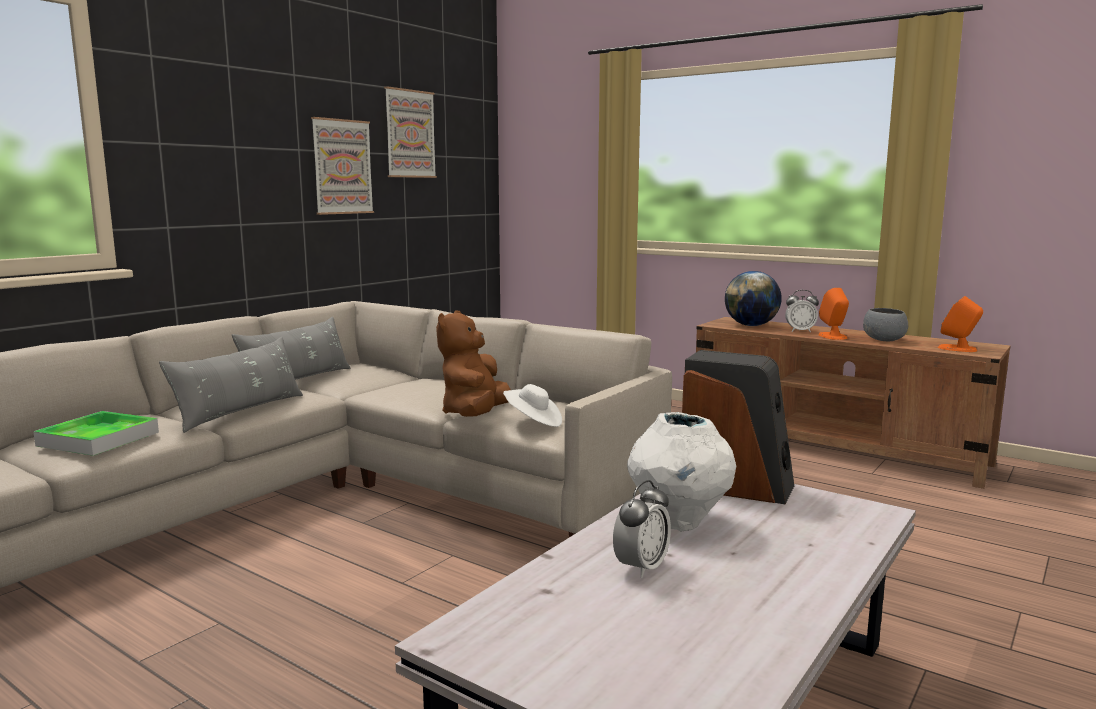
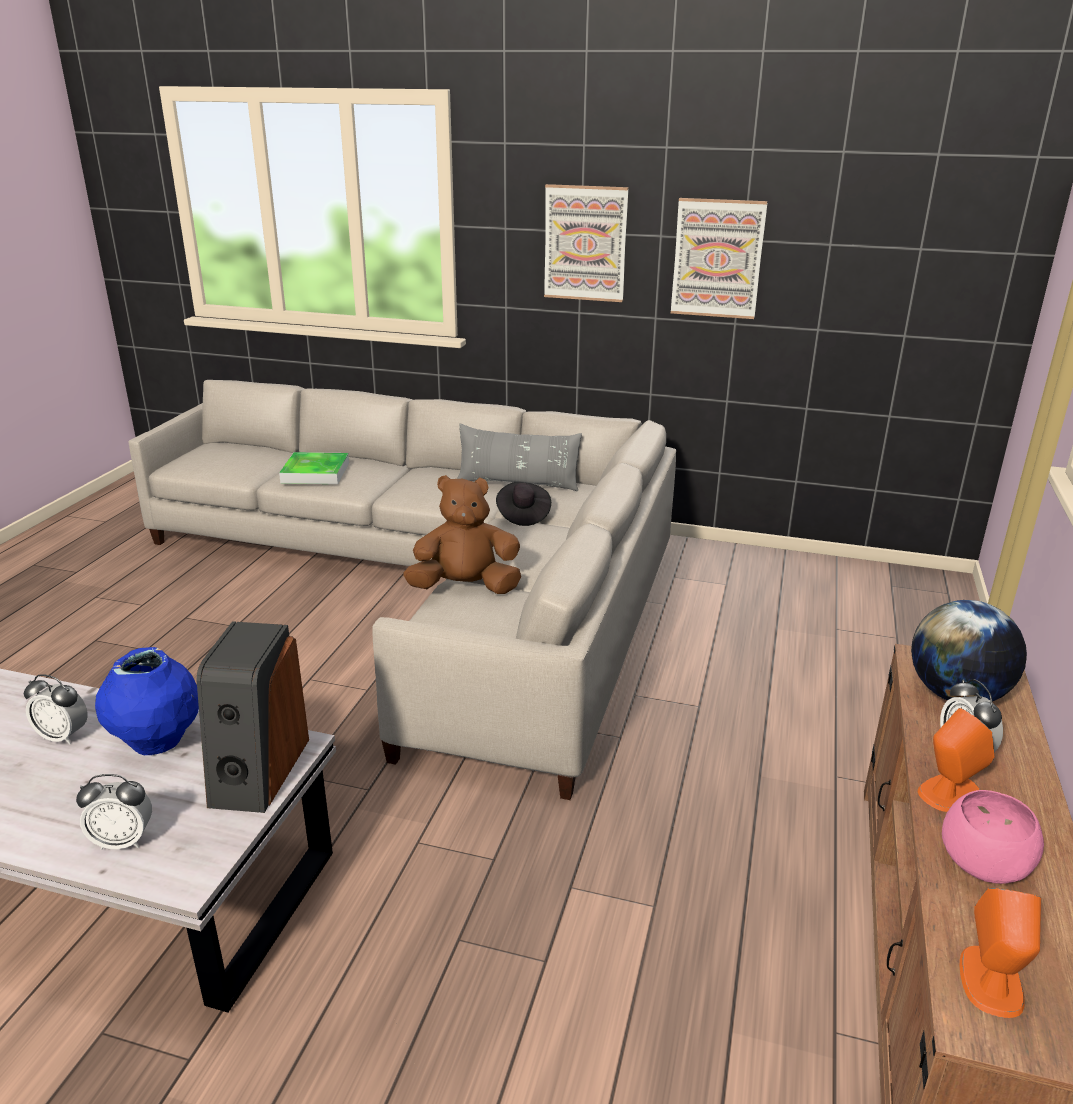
camera: 70 degrees right, 15 degrees up
(240, 412) = (411, 492): grey pillow -> none
(367, 386) = (522, 515): none -> black hat
(410, 134) = (845, 216): picture -> picture (585, 243)
(533, 422) = (438, 621): white hat -> none
(678, 522) = (158, 744): white vase -> blue vase
(830, 535) = (123, 841): none -> alarm clock
(884, 340) = (982, 864): grey bowl -> pink bowl

